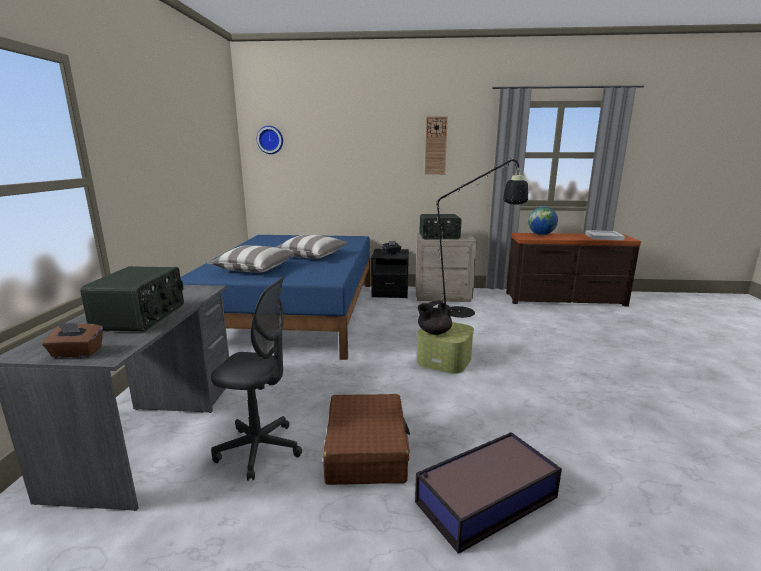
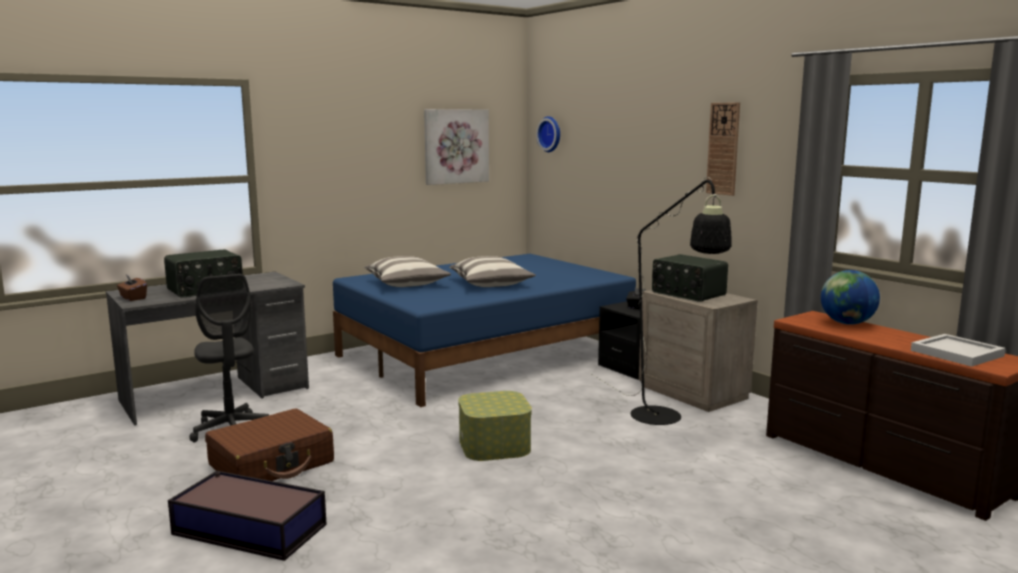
camera: 50 degrees right, 5 degrees down
(211, 149) = (456, 146): none -> picture
(433, 332) = (478, 400): black teapot -> none

